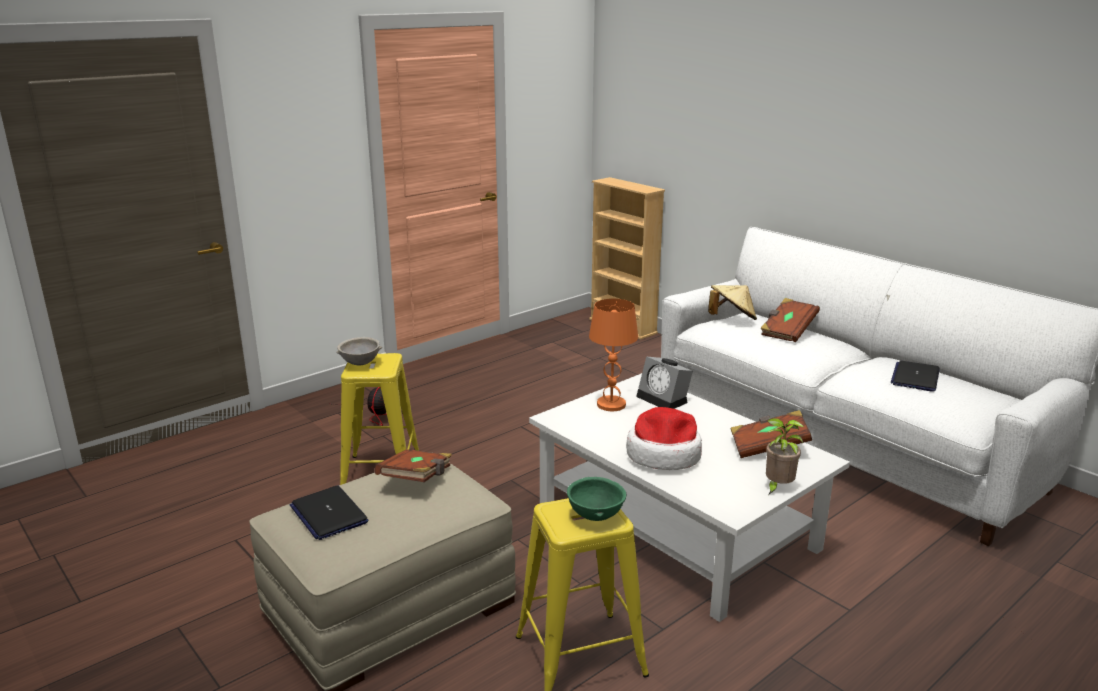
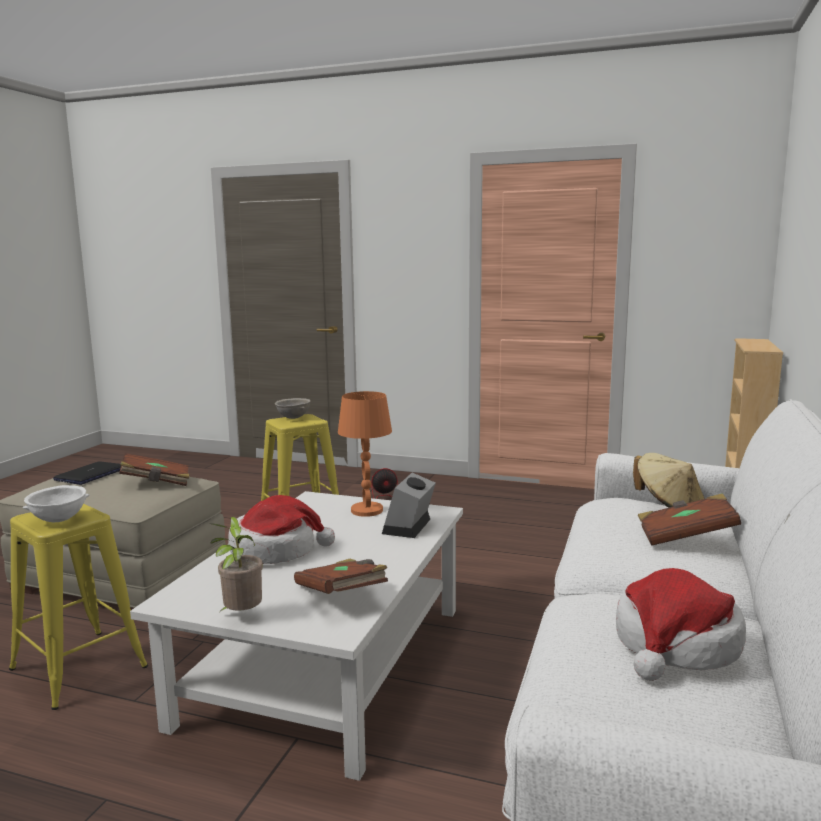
camera: 60 degrees right, 10 degrees down
(596, 516) = (59, 520): green bowl -> white bowl
(915, 377) = (676, 645): laptop -> hat

